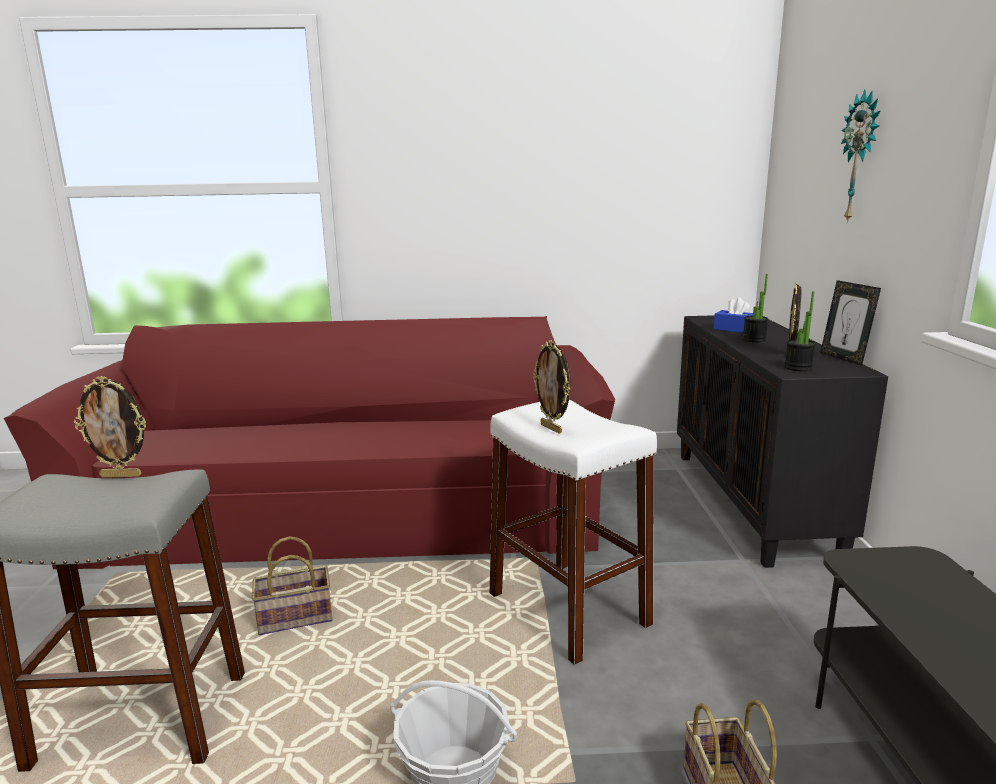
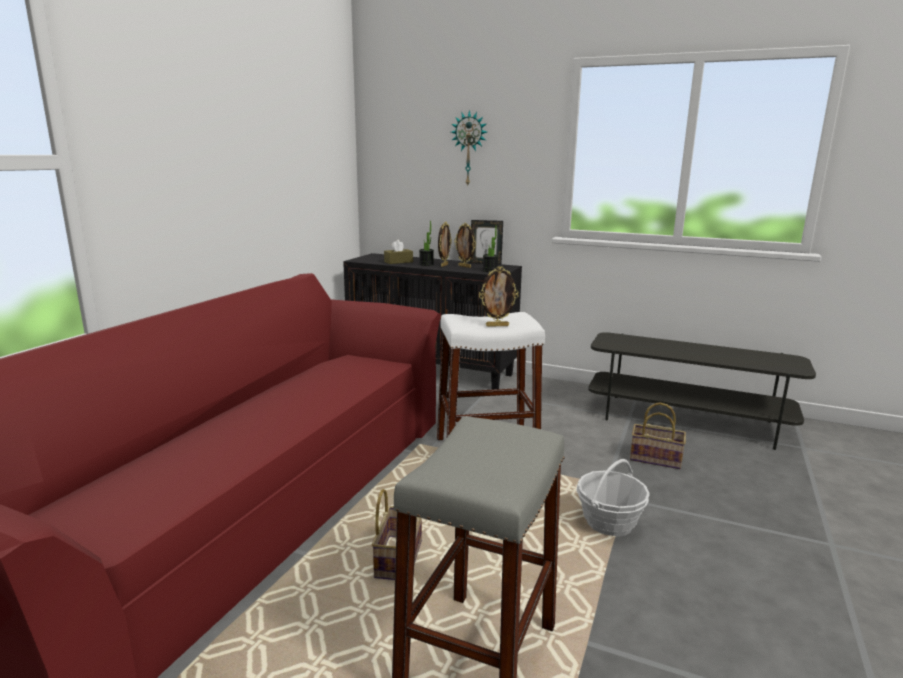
camera: 65 degrees left, 0 degrees up
(122, 475) = (443, 446): picture frame -> picture frame (444, 265)
(735, 329) = (398, 262): blue tissue box -> brown tissue box

